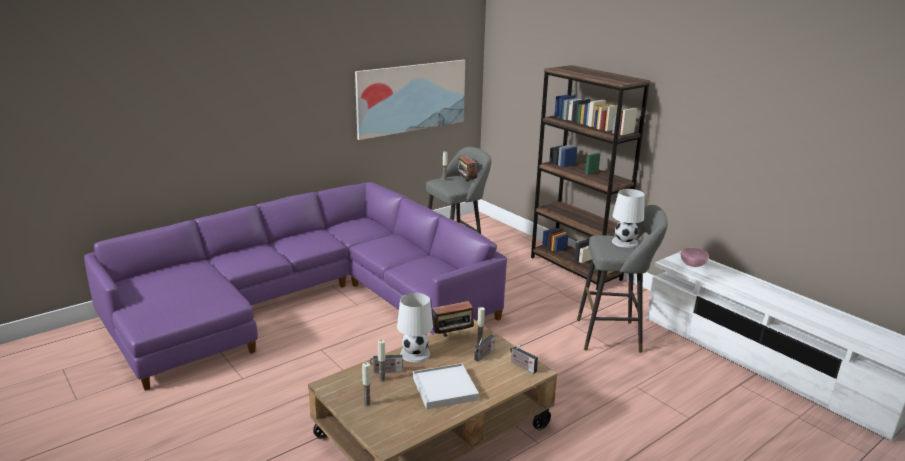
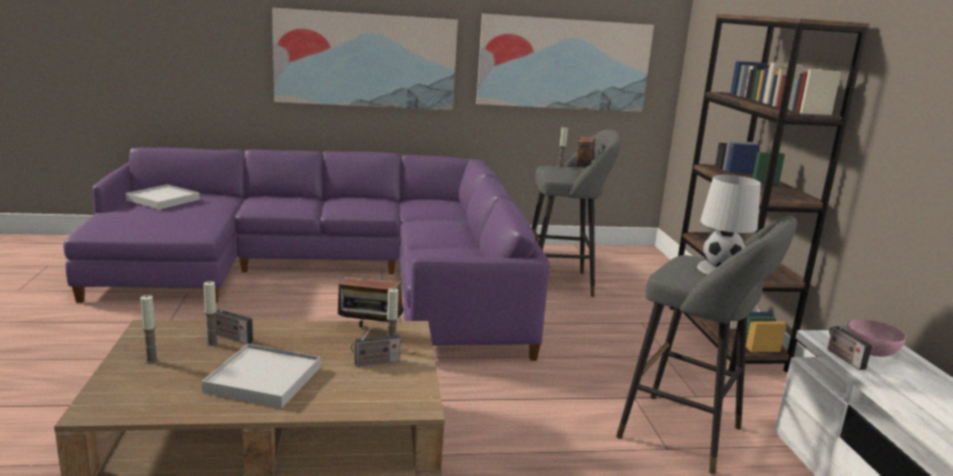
camera: 30 degrees right, 5 degrees down
(159, 282) = (163, 200): none -> white tray
(275, 123) = (365, 60): none -> picture
(414, 353) = (294, 332): white table lamp -> none
(522, 366) = (405, 393): radio -> radio (843, 358)

